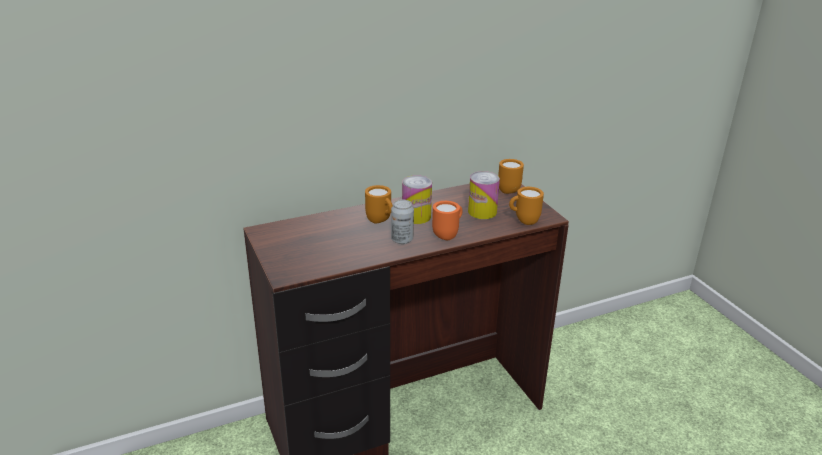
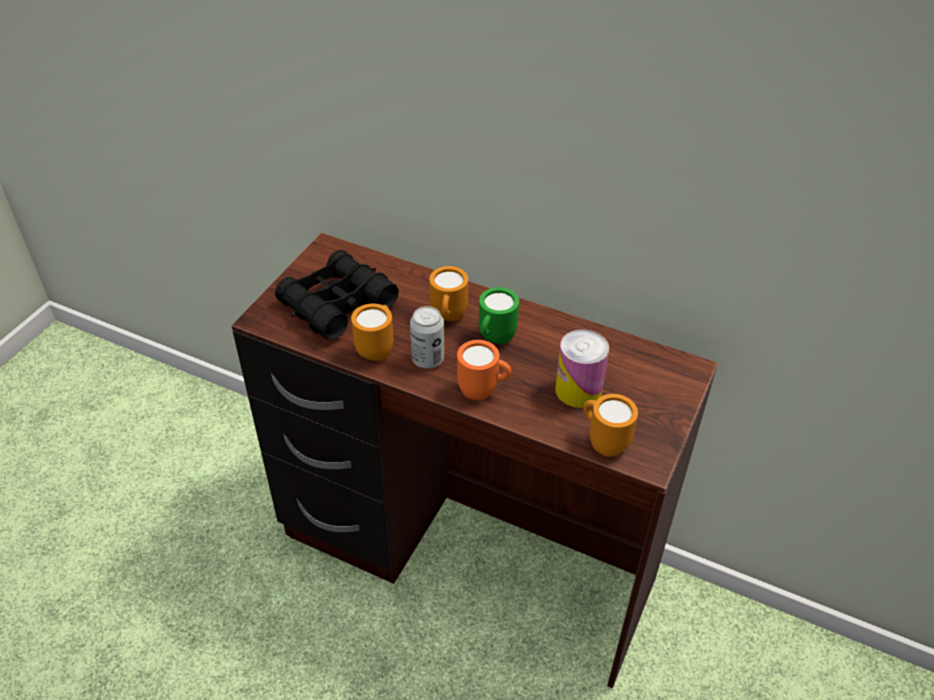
camera: 50 degrees right, 15 degrees up
(315, 247) = (337, 304): none -> black binoculars
(416, 216) = (494, 340): can -> green mug
(507, 189) = (669, 380): orange mug -> orange mug (377, 349)

